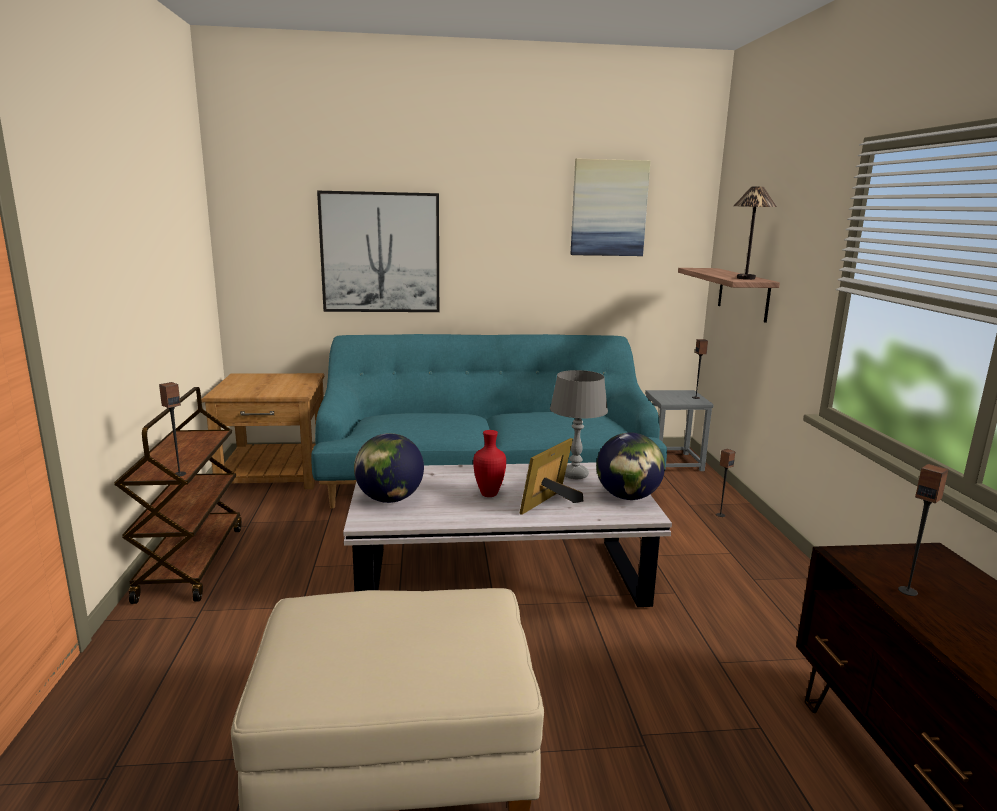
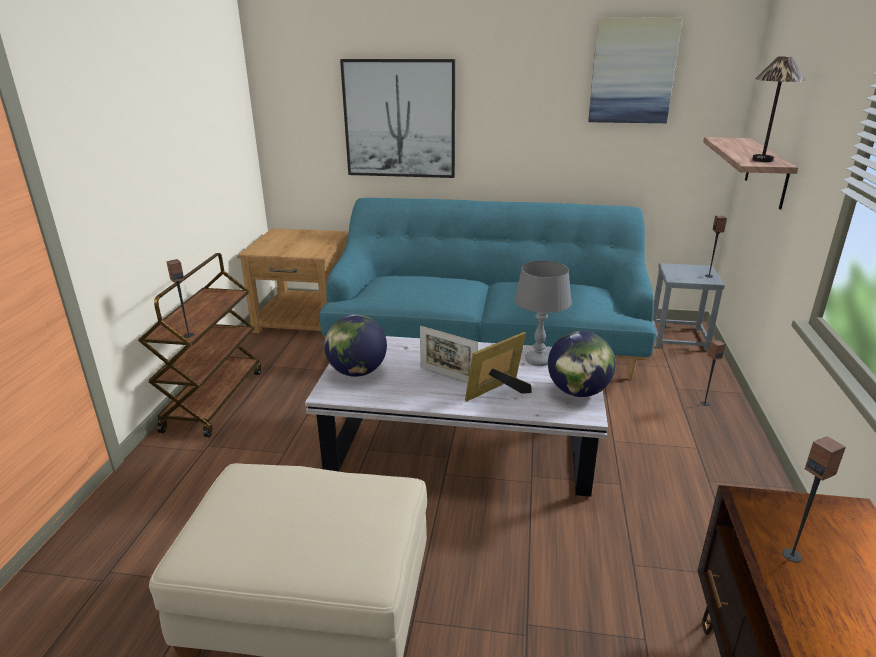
camera: 15 degrees right, 10 degrees up
(490, 494) = (448, 375): red vase -> picture frame

